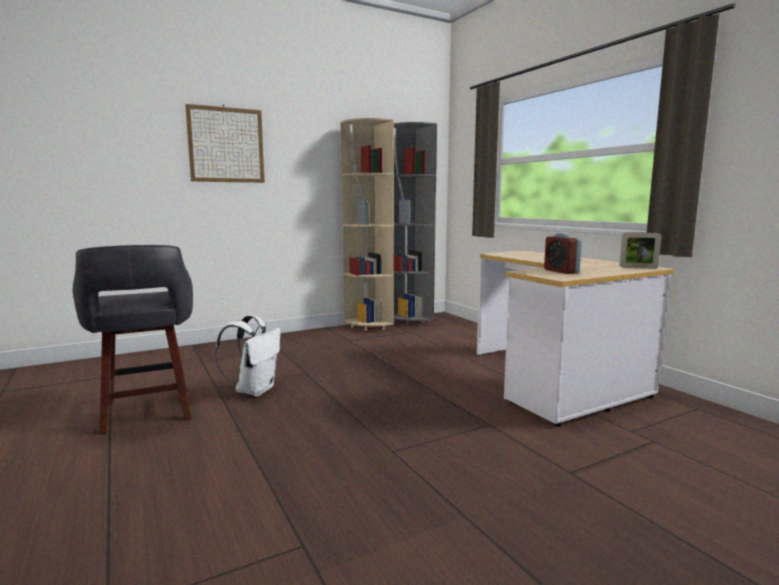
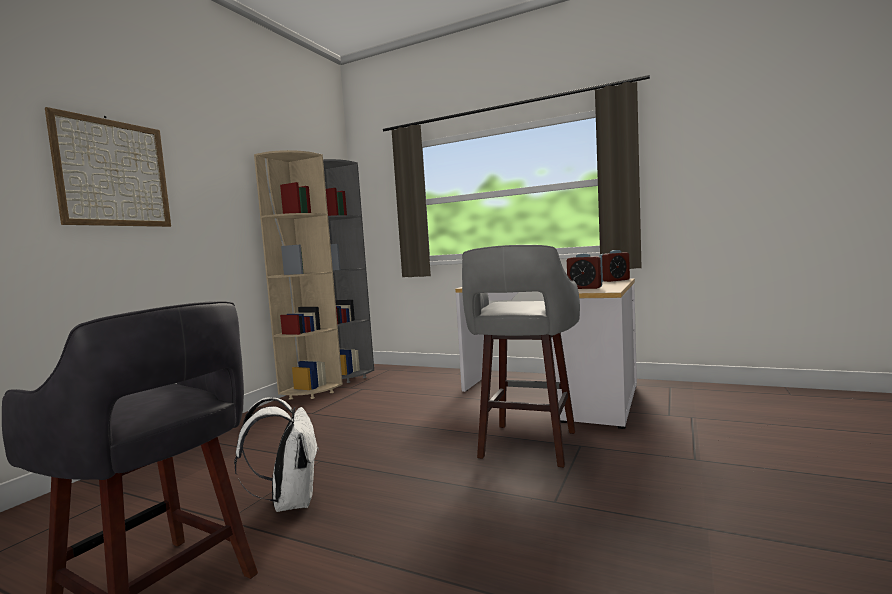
camera: 35 degrees left, 5 degrees down
(446, 410) = (527, 447): none -> grey stool
(638, 268) = (614, 280): picture frame -> alarm clock

